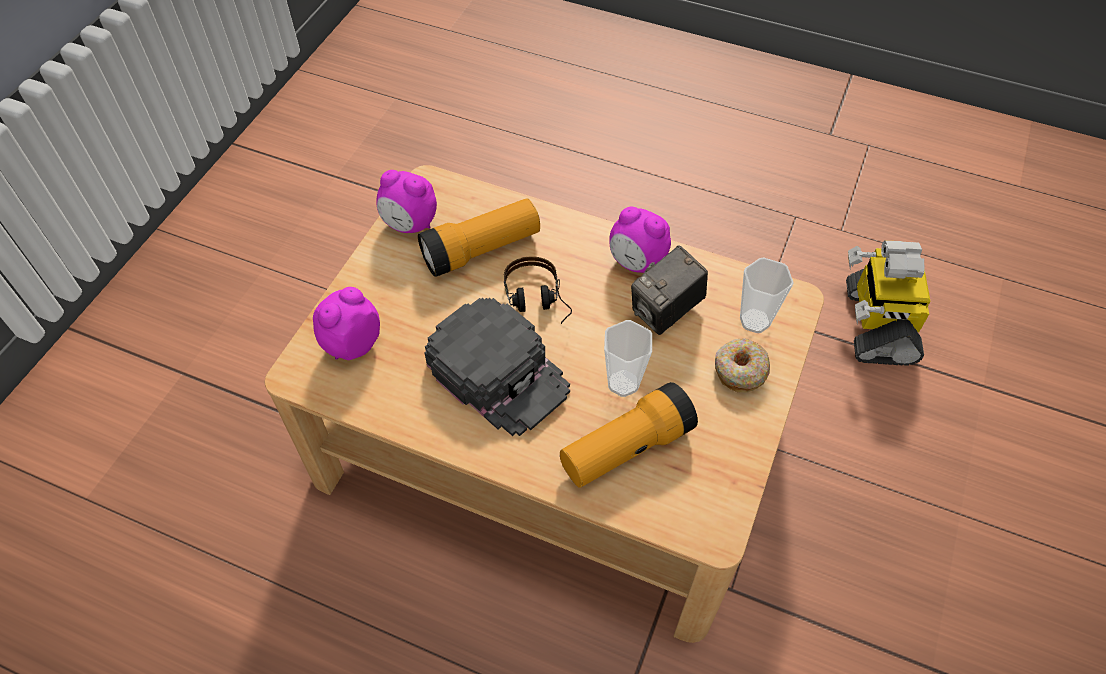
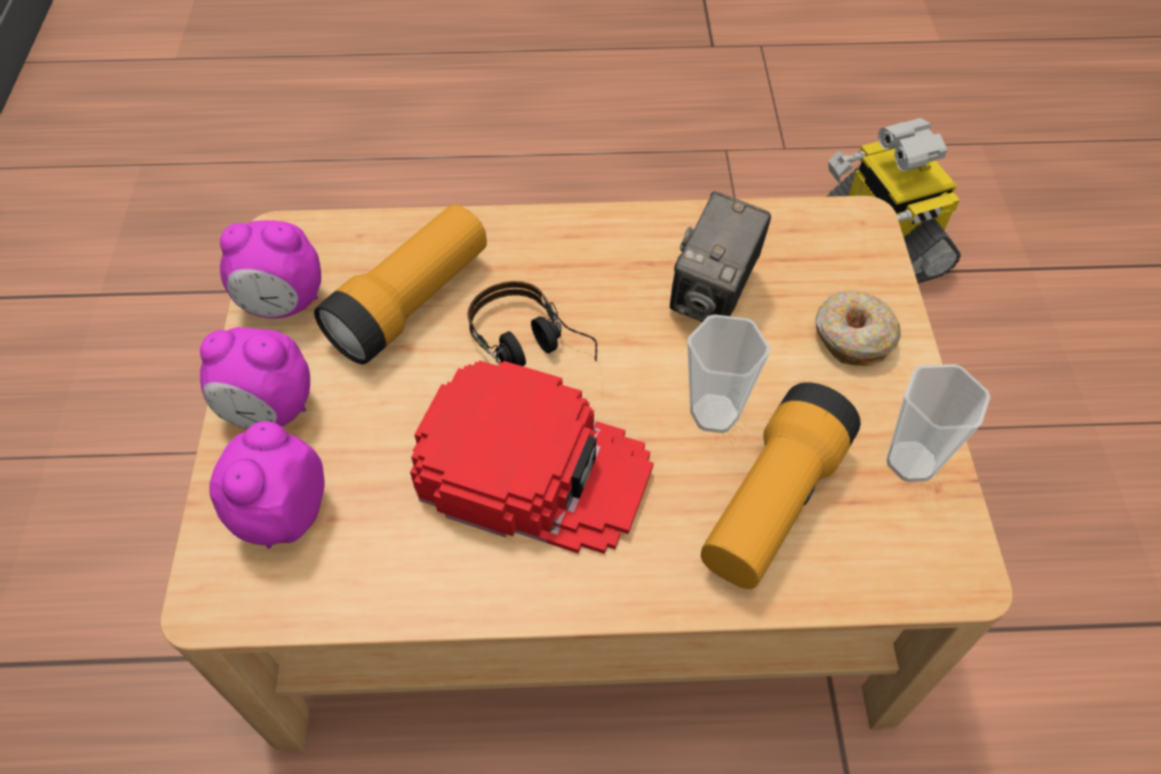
camera: 25 degrees left, 0 degrees up
(499, 373) = (534, 468): black cap -> red cap
(637, 262) = (636, 244): alarm clock -> alarm clock (269, 411)
(755, 321) = (830, 266): cup -> cup (911, 461)

